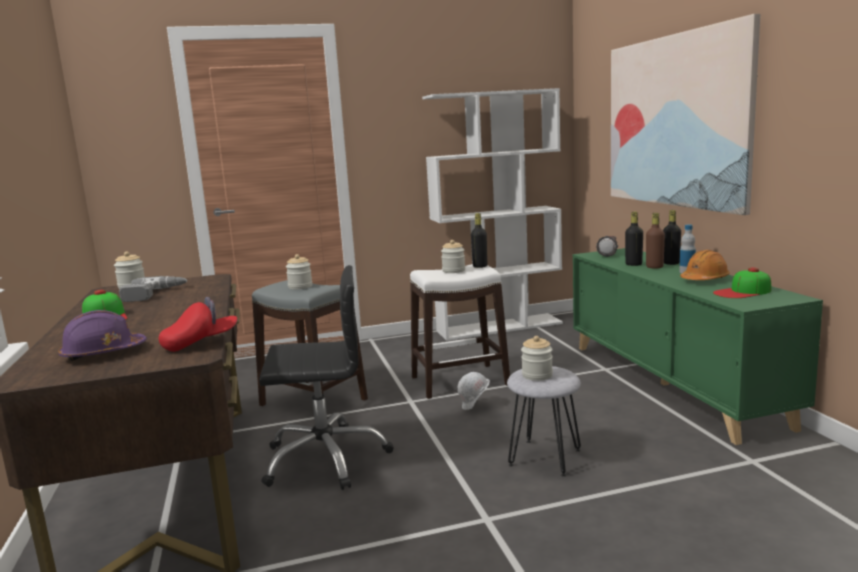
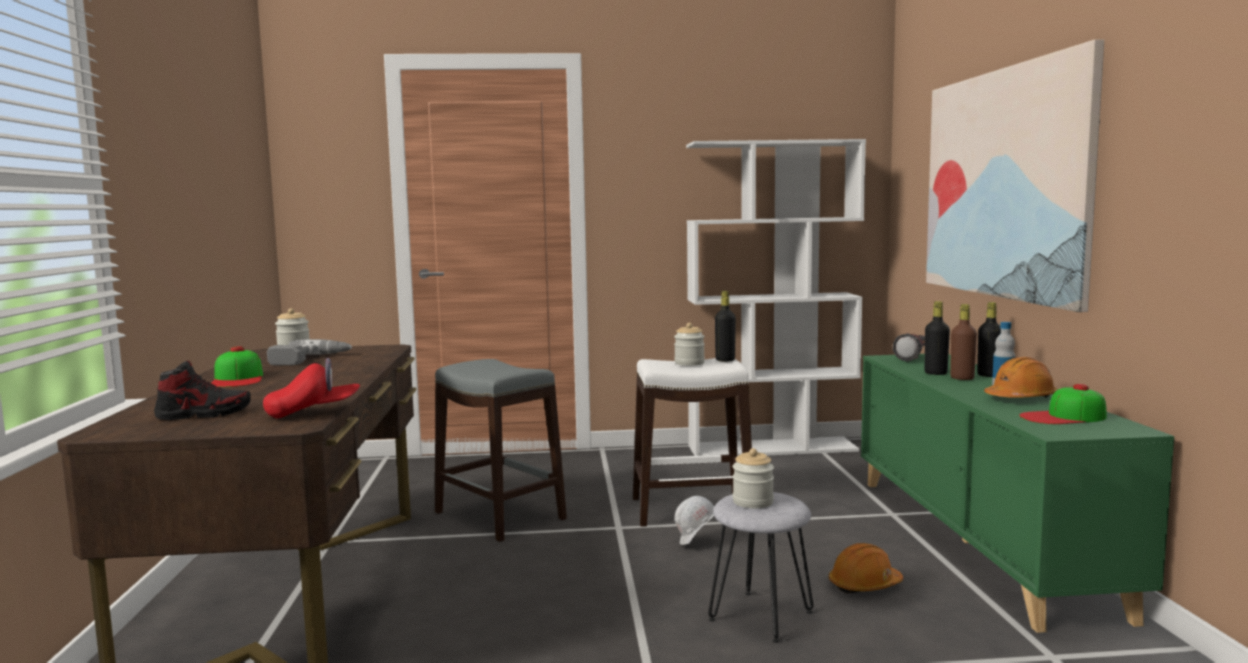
camera: 10 degrees right, 5 degrees down
(103, 353) = (204, 414): purple hard hat -> shoe
(300, 286) = (493, 367): jar -> none
(325, 458) = (484, 583): black office chair -> none
(608, 425) = (864, 585): none -> orange hard hat

